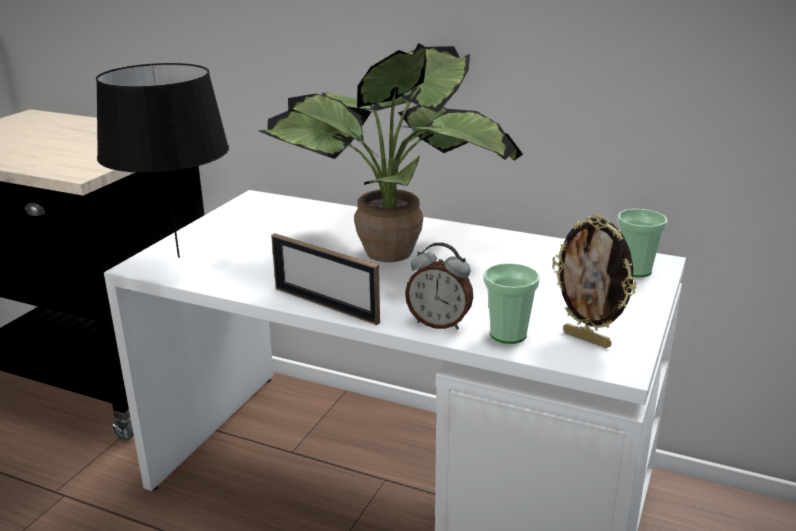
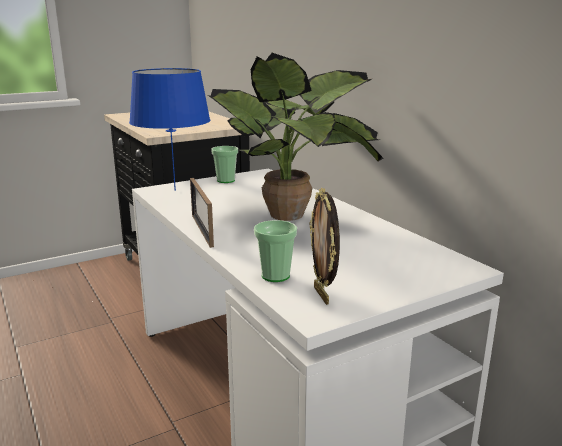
camera: 35 degrees right, 5 degrees down
(179, 257) = (175, 190): black table lamp -> blue table lamp
(439, 323) = (246, 257): alarm clock -> none
(635, 270) = (441, 268): cup -> cup (226, 180)

